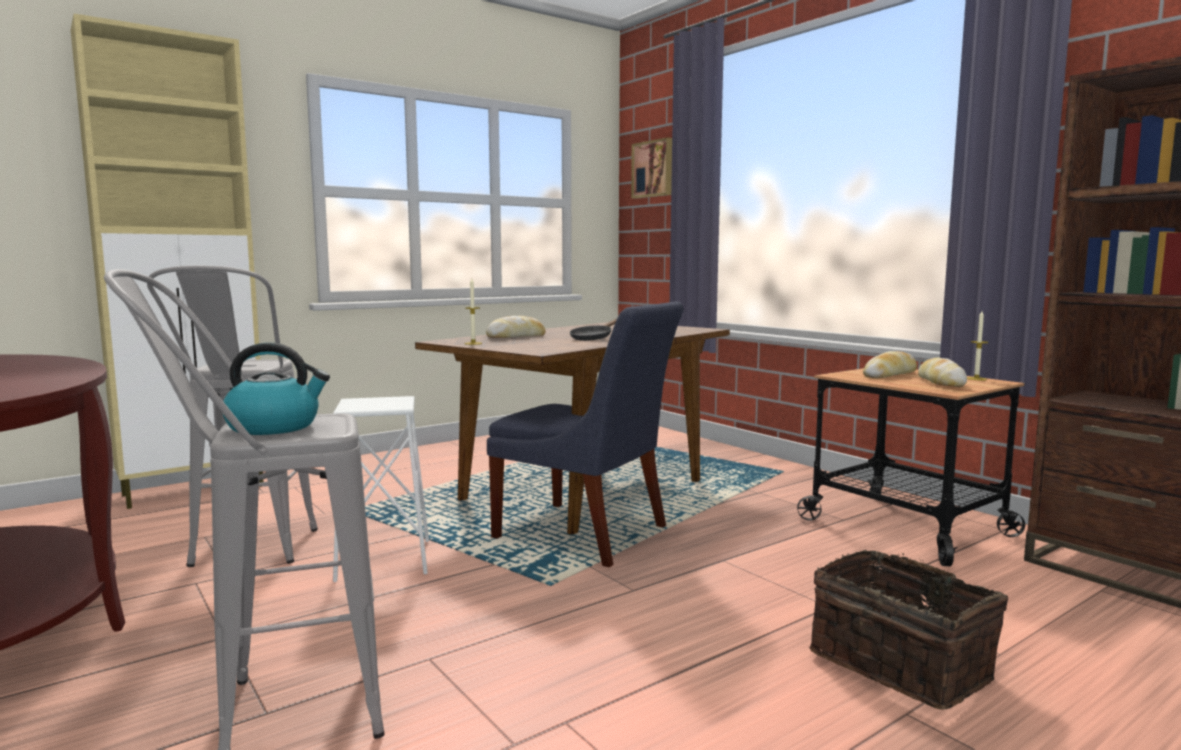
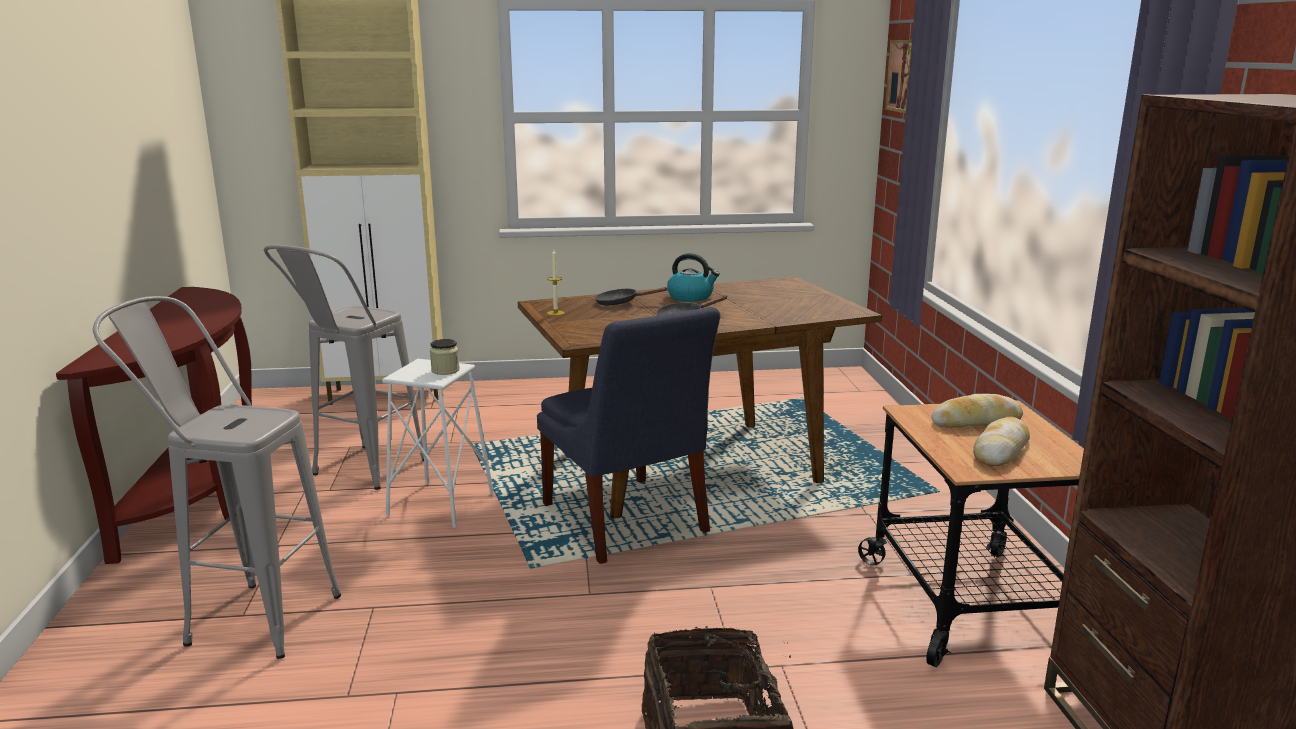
camera: 30 degrees right, 10 degrees up
(275, 427) = (227, 420): kettle -> kettle (691, 297)
(393, 401) = (445, 370): none -> jar
(516, 336) = (621, 303): bread -> black frying pan
(976, 379) = (1069, 452): candle -> none

